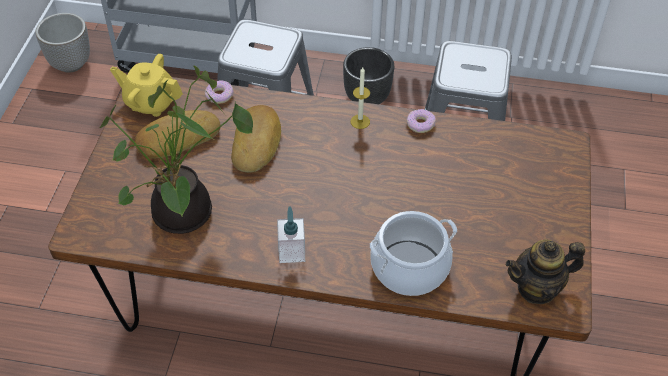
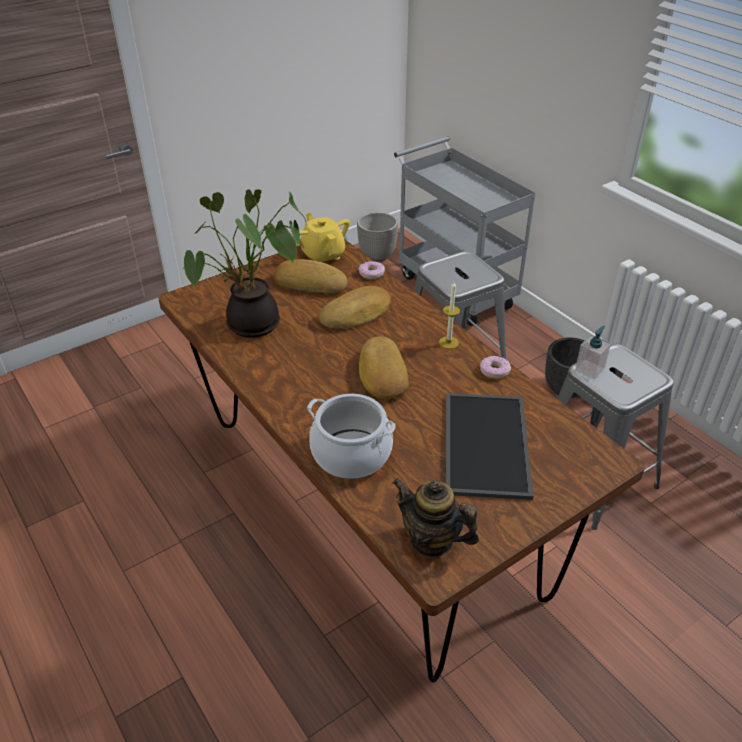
camera: 45 degrees right, 10 degrees down
(291, 252) = (286, 389): soap dispenser -> soap dispenser (589, 369)
(346, 184) = (381, 374): none -> bread
(481, 189) = (483, 443): none -> tray

